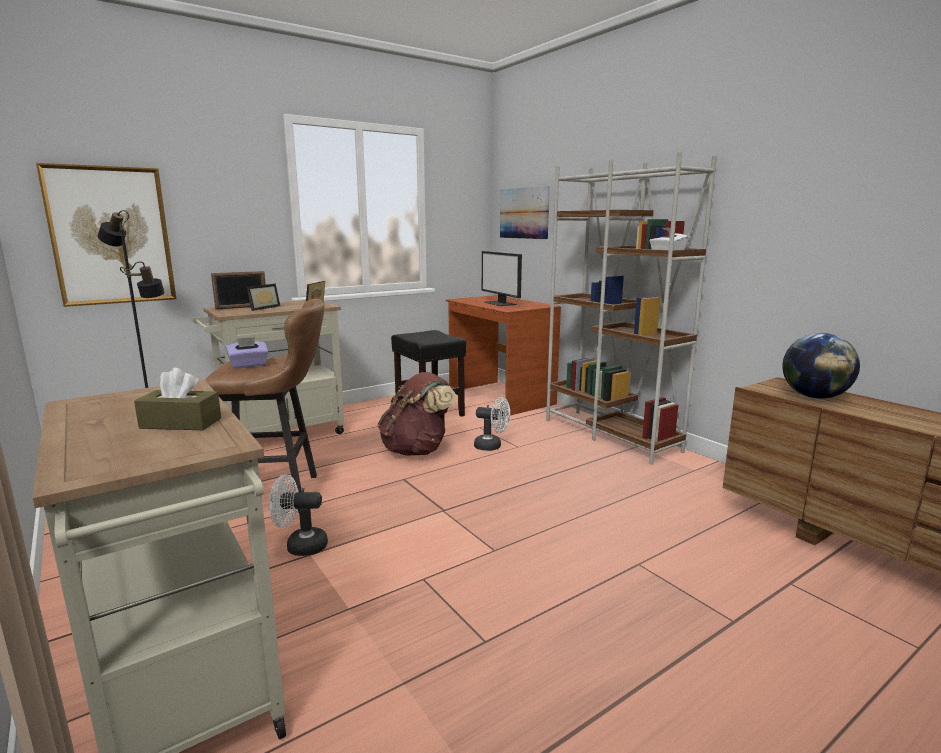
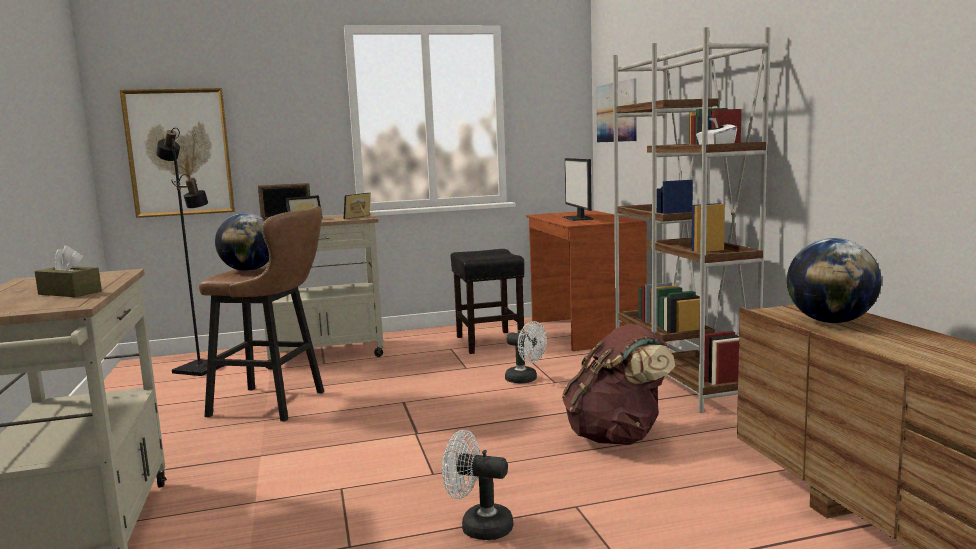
camera: 20 degrees right, 5 degrees down
(248, 365) = (248, 270): purple tissue box -> globe
(300, 546) = (258, 448): white fan -> white fan (478, 526)
(417, 450) = (442, 377): brown backpack -> brown backpack (617, 437)

